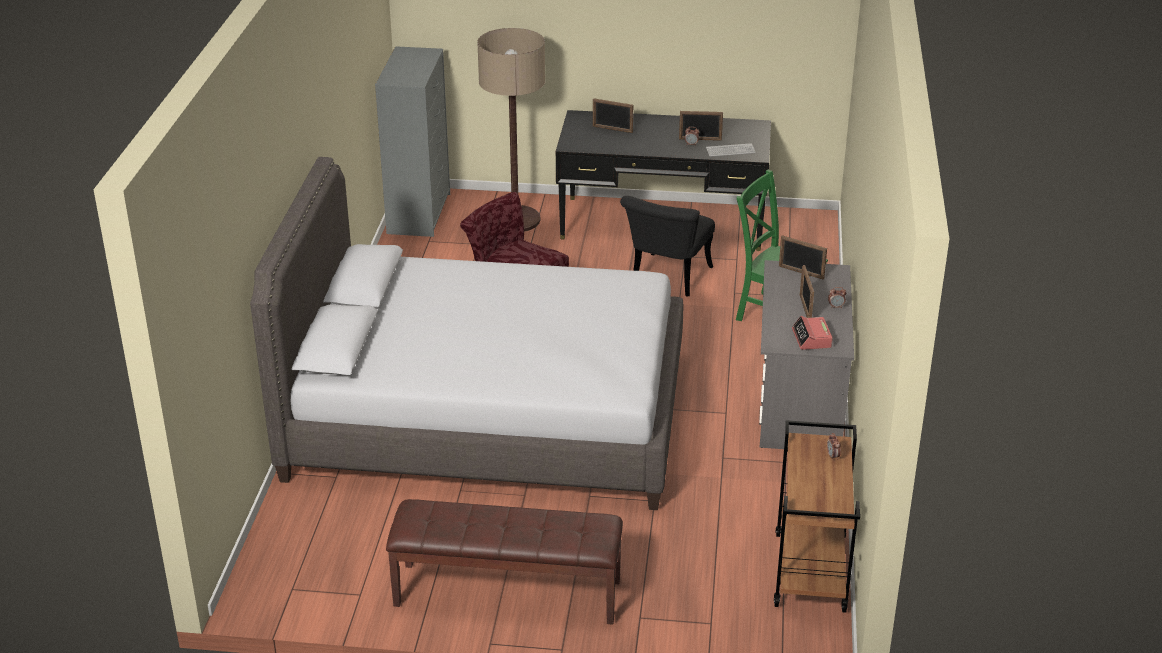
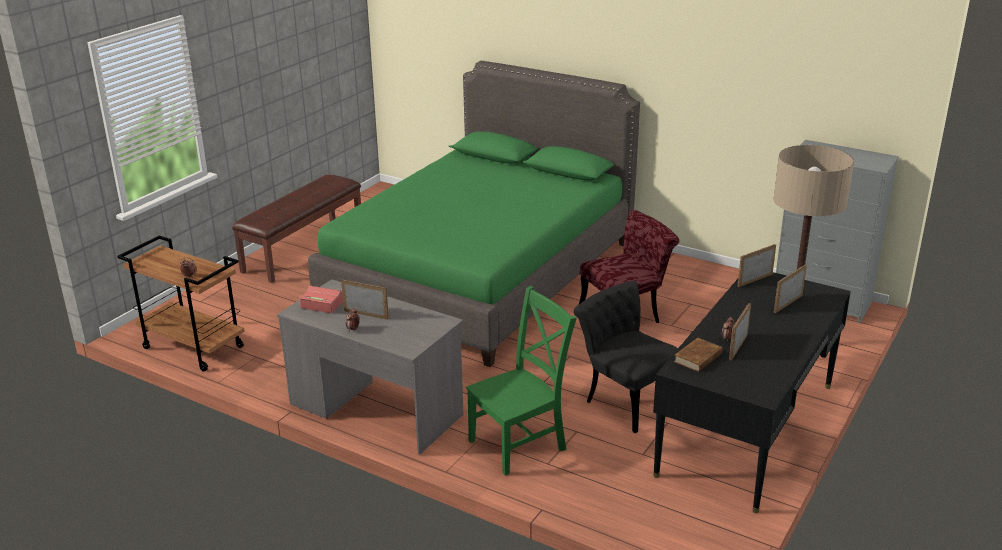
camera: 115 degrees right, 5 degrees down
(487, 417) = (480, 275): grey bed -> green bed
(730, 151) = (698, 358): keyboard -> brown book
(801, 272) = (424, 330): picture frame -> picture frame (754, 280)

